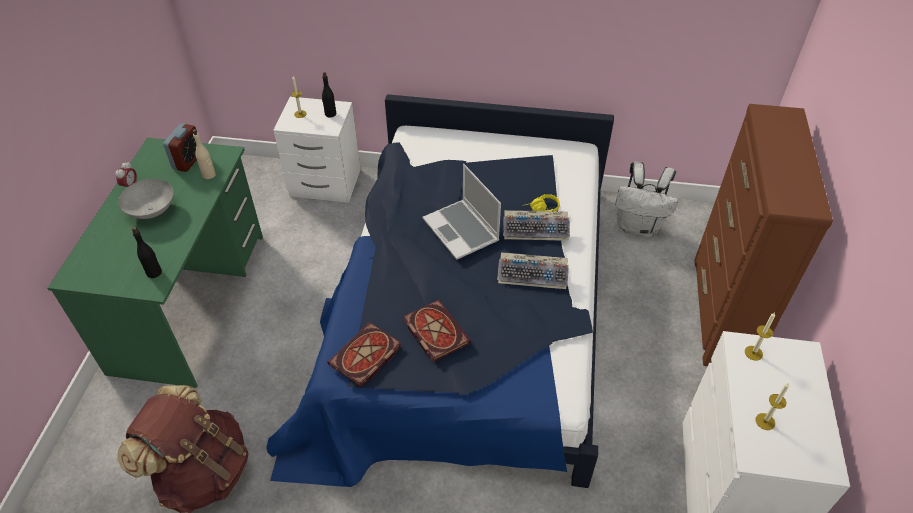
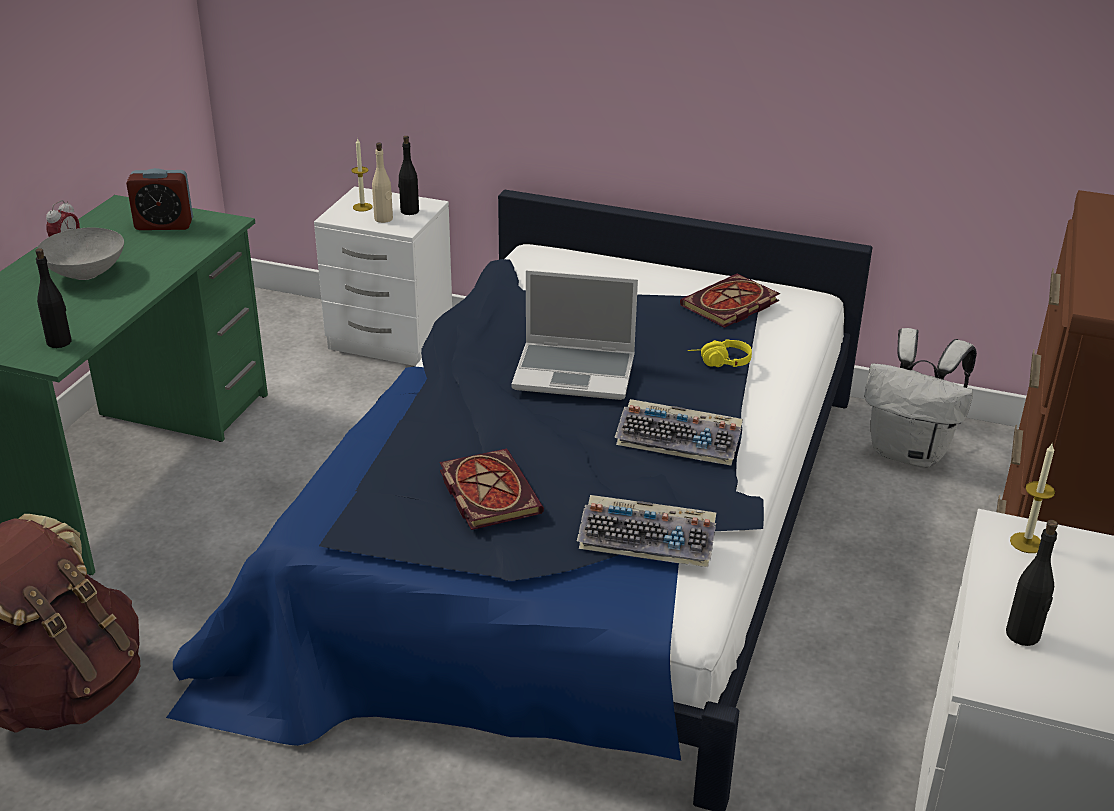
camera: 10 degrees right, 15 degrees down
(188, 160) = (164, 225): alarm clock -> alarm clock turned 60 degrees clockwise
(209, 175) = (189, 243): beige bottle -> beige bottle (383, 219)
(365, 357) = (360, 512): book -> book (729, 305)
(462, 231) = (576, 372): laptop -> laptop turned 60 degrees counterclockwise
(536, 229) = (703, 385): keyboard -> keyboard (649, 540)
(765, 421) = (1023, 635): candle -> black bottle

